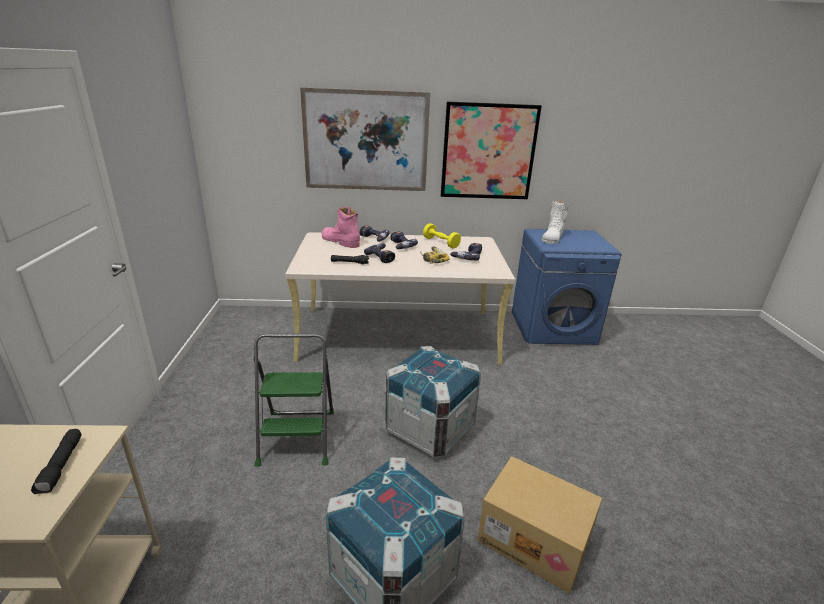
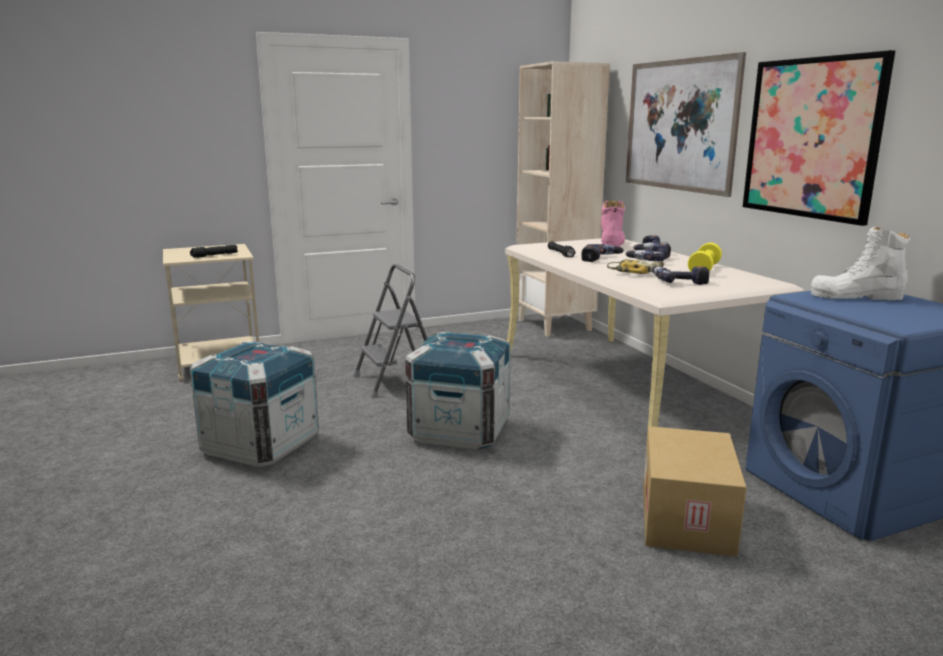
camera: 70 degrees right, 10 degrees down
(252, 318) = (555, 325): none -> beige bookcase
(298, 434) = (401, 380): green step ladder -> grey step ladder
(535, 539) = (327, 506): cardboard box -> cardboard box (688, 519)

